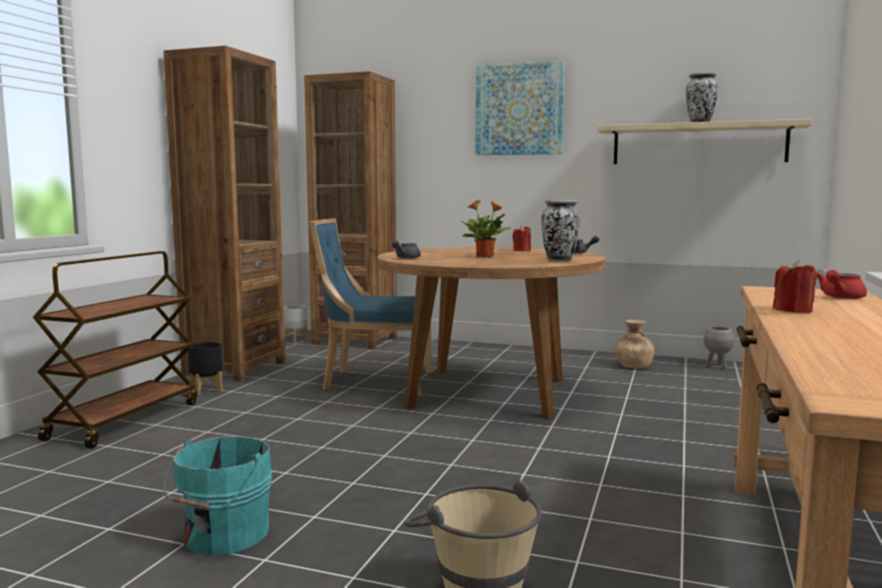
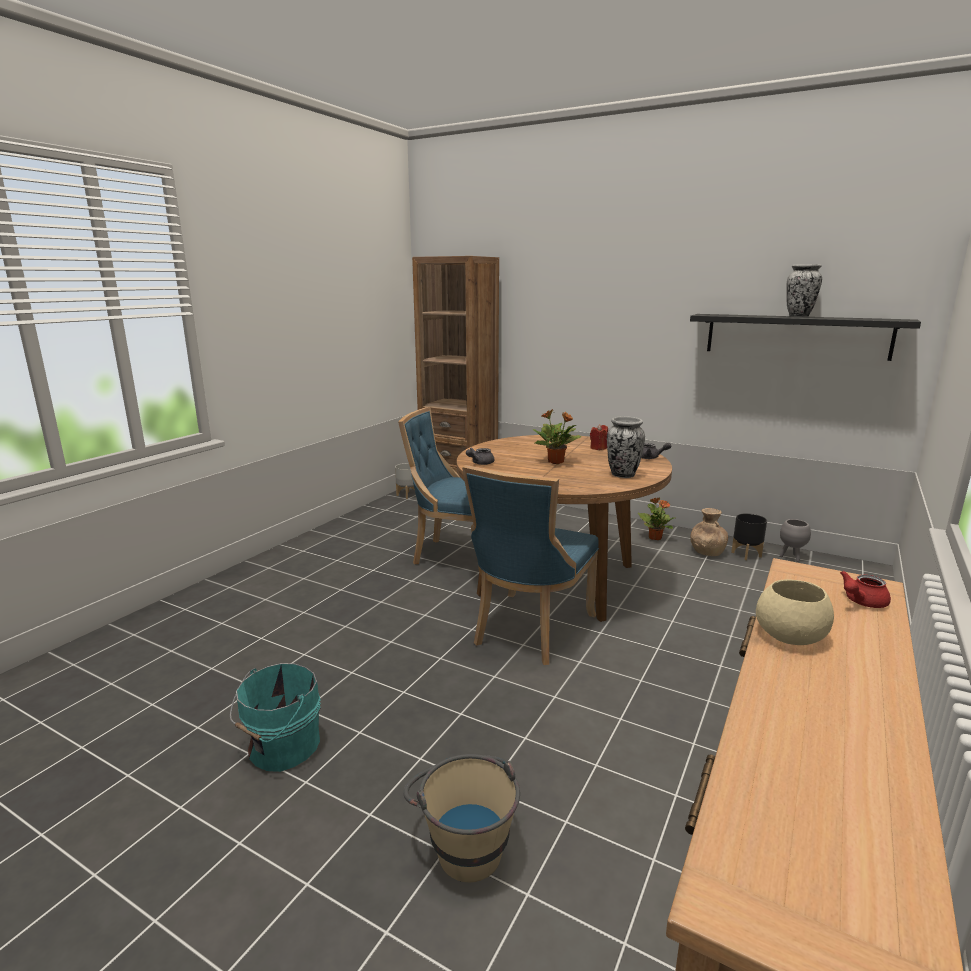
camera: 10 degrees right, 10 degrees up
(125, 420) = (243, 591): brown cart -> none
(206, 390) = (317, 557): black planter -> black planter (745, 554)
(235, 368) = (347, 529): brown bookcase -> none
(475, 429) = (529, 630): none -> blue chair
(519, 109) = (617, 291): picture -> none
(577, 359) = (655, 537): none -> potted plant
(698, 144) = (796, 336): beige shelf -> black shelf
(793, 310) = (791, 635): red candle -> beige bowl

